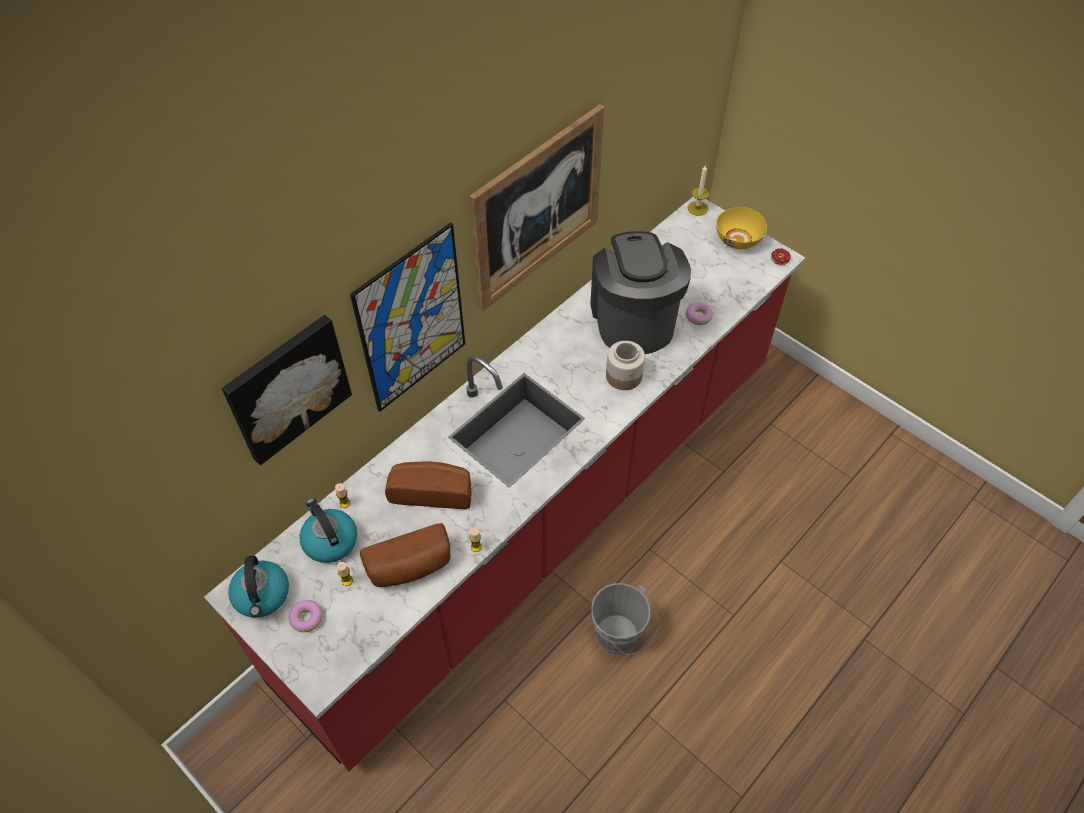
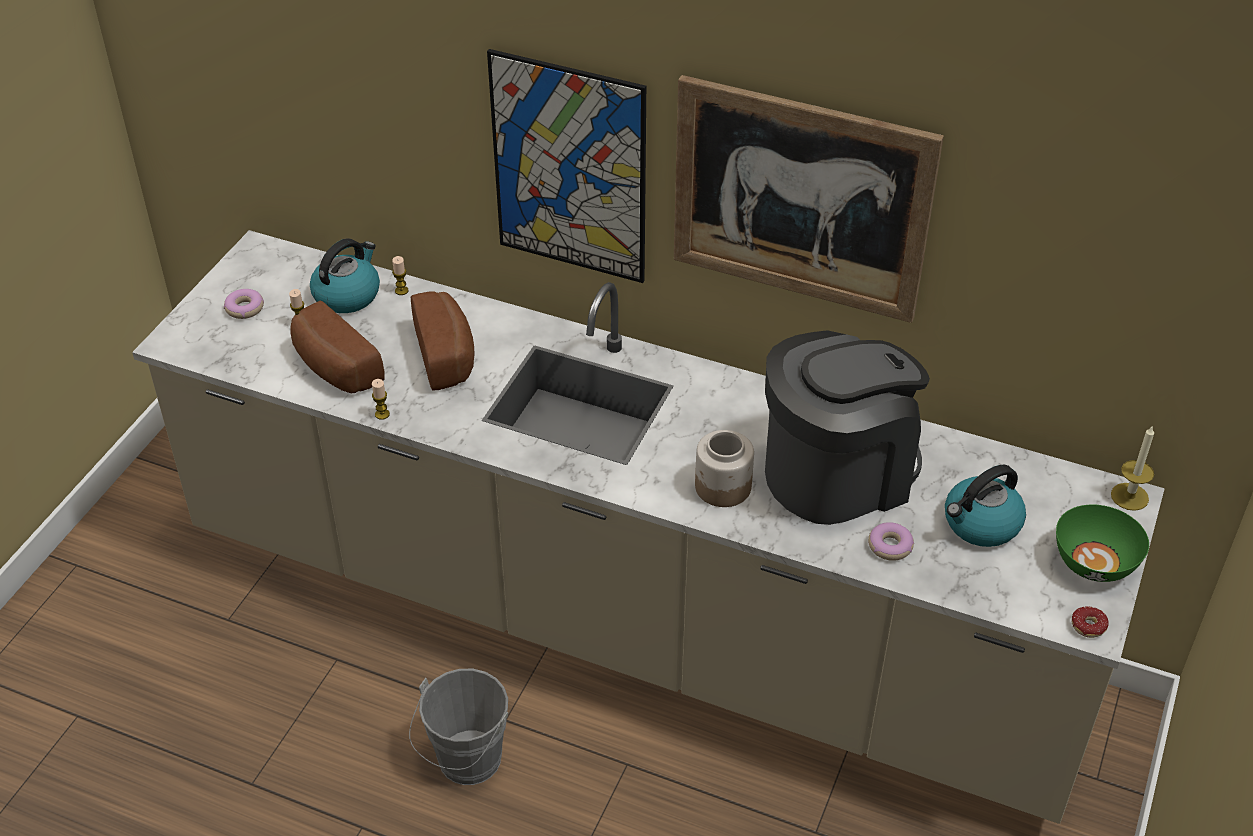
camera: 70 degrees right, 10 degrees down
(262, 595) = (262, 269): kettle -> kettle (981, 524)
(287, 388) = (393, 89): picture -> none
(542, 515) = (626, 620): red counter -> beige counter
(738, 240) = (1093, 562): yellow bowl -> green bowl

